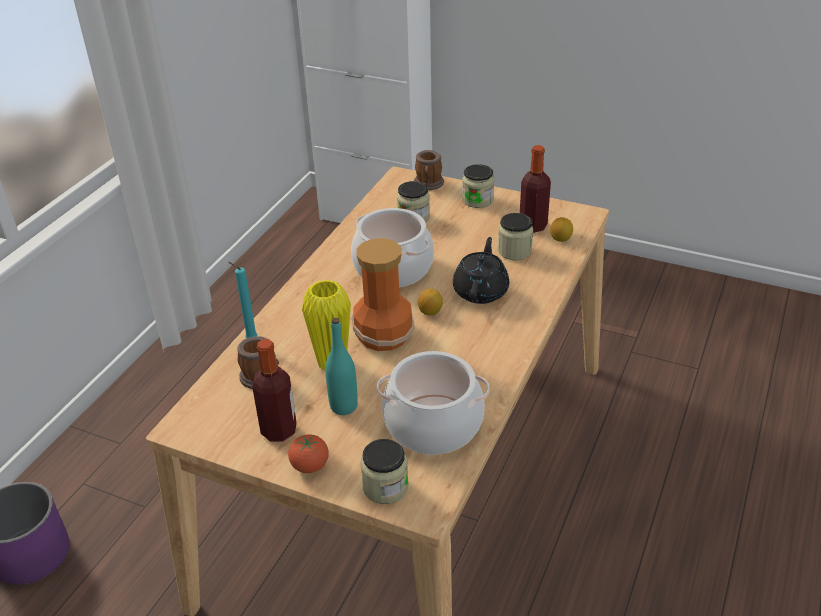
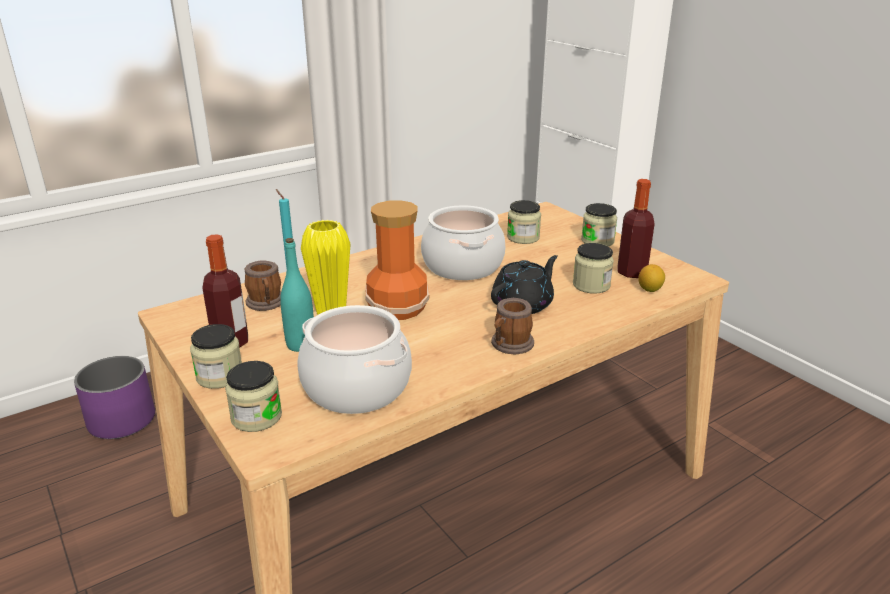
camera: 30 degrees right, 10 degrees down
(310, 466) = (220, 376): tomato -> jar
(428, 185) = (563, 220): mug -> mug (509, 346)
(430, 312) = (458, 304): lemon -> none

